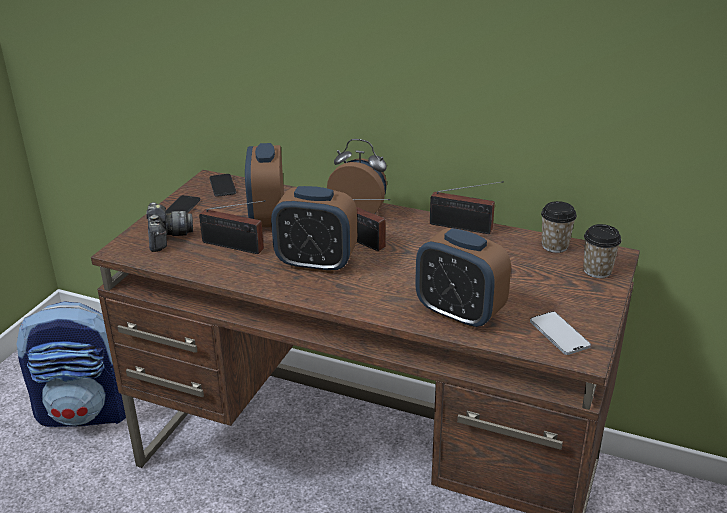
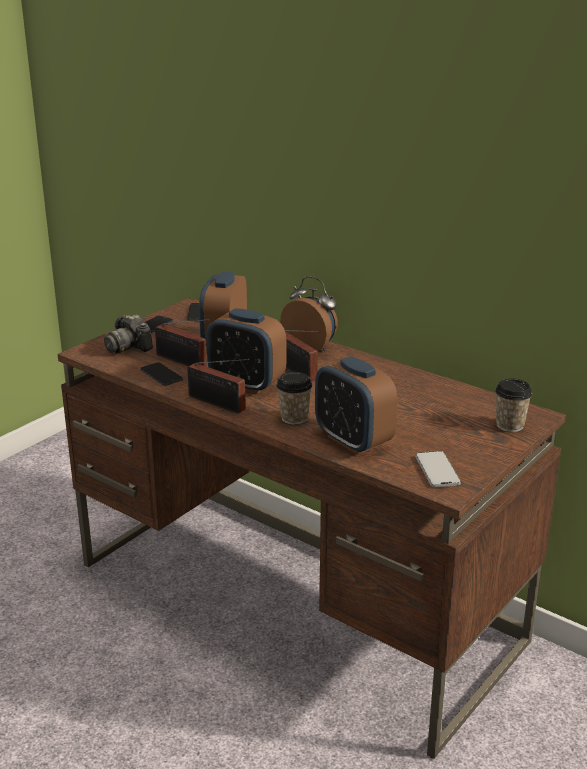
camera: 15 degrees right, 5 degrees down
(87, 412) = (59, 513): backpack -> none
(167, 237) = (128, 347): camera -> camera turned 135 degrees clockwise
(220, 266) = (161, 375): none -> phone
(464, 227) = (402, 373): radio -> radio (219, 404)
(554, 246) = (481, 399): cup -> cup (294, 418)

